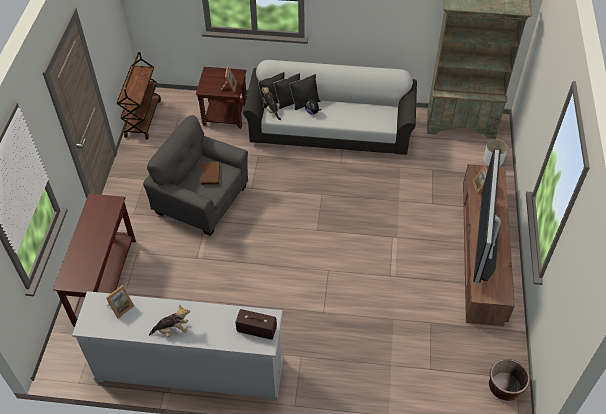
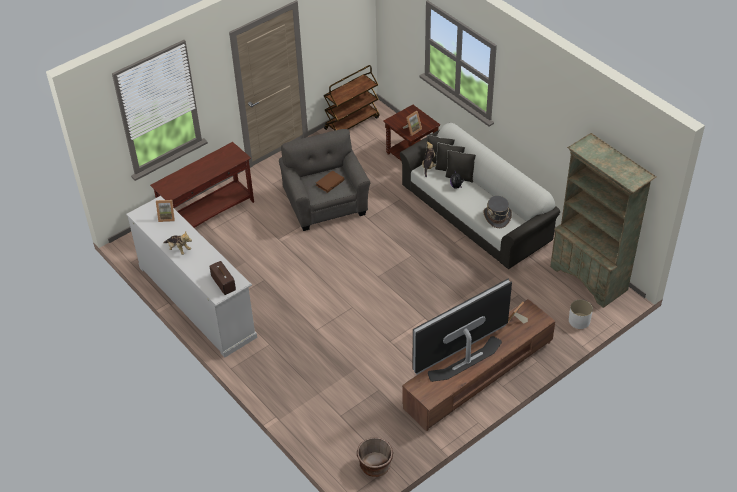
camera: 45 degrees right, 5 degrees down
(371, 116) = (497, 217): none -> grey hat

